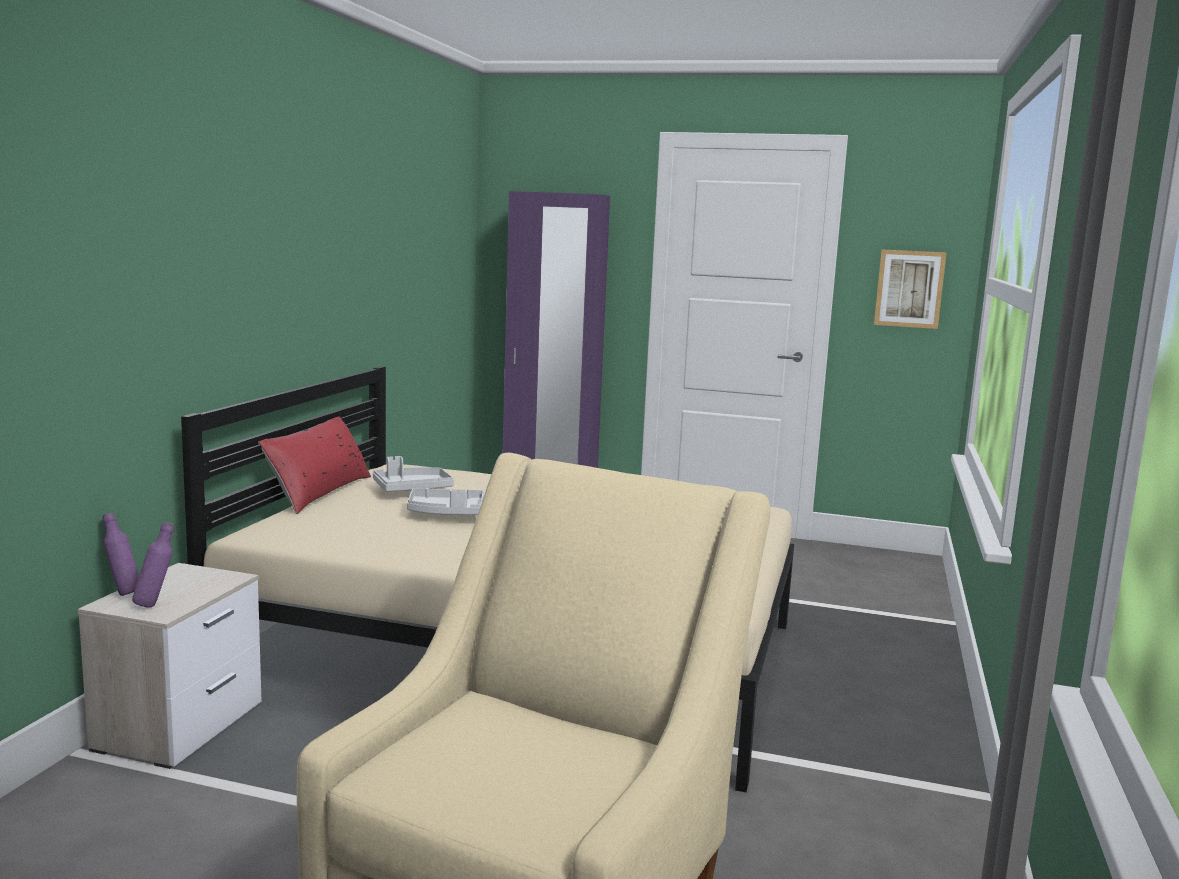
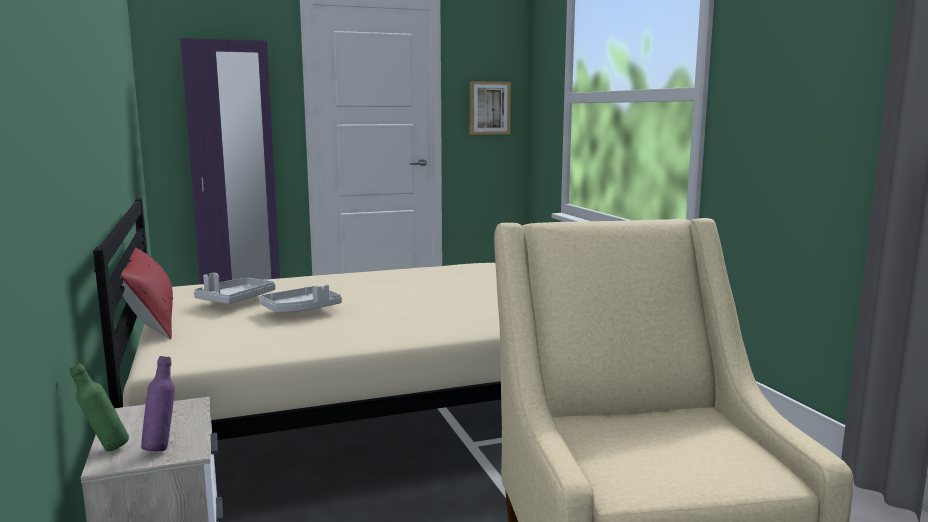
camera: 35 degrees left, 0 degrees up
(123, 593) = (104, 449): purple bottle -> green bottle

